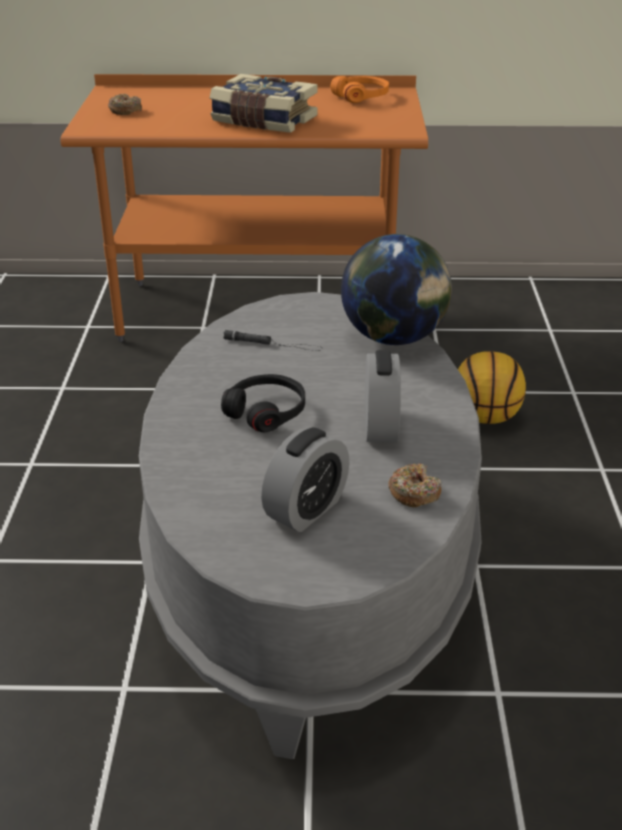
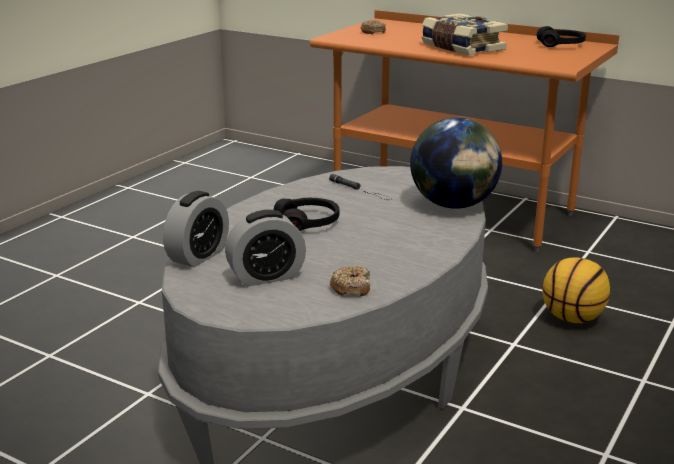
camera: 30 degrees right, 10 degrees down
(361, 97) = (561, 45): orange headphones -> black headphones
(380, 426) = (376, 248): alarm clock -> alarm clock (198, 256)

